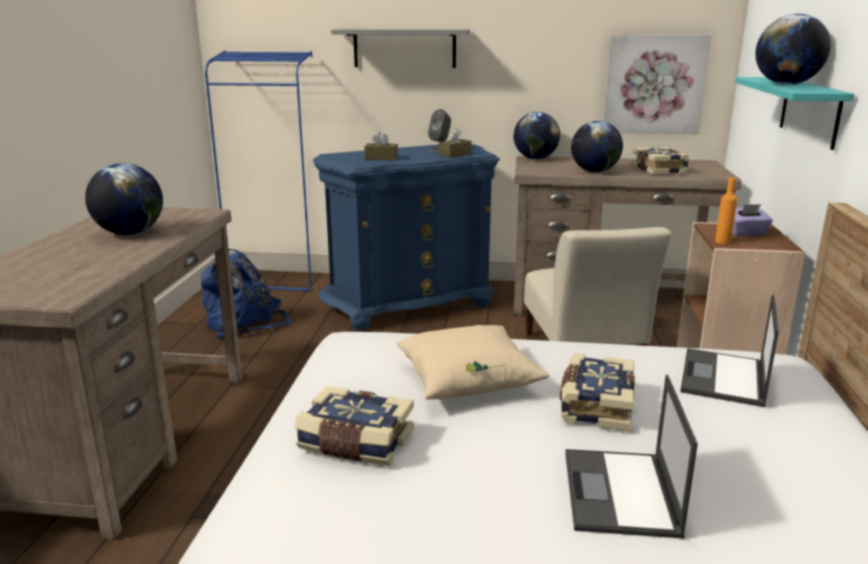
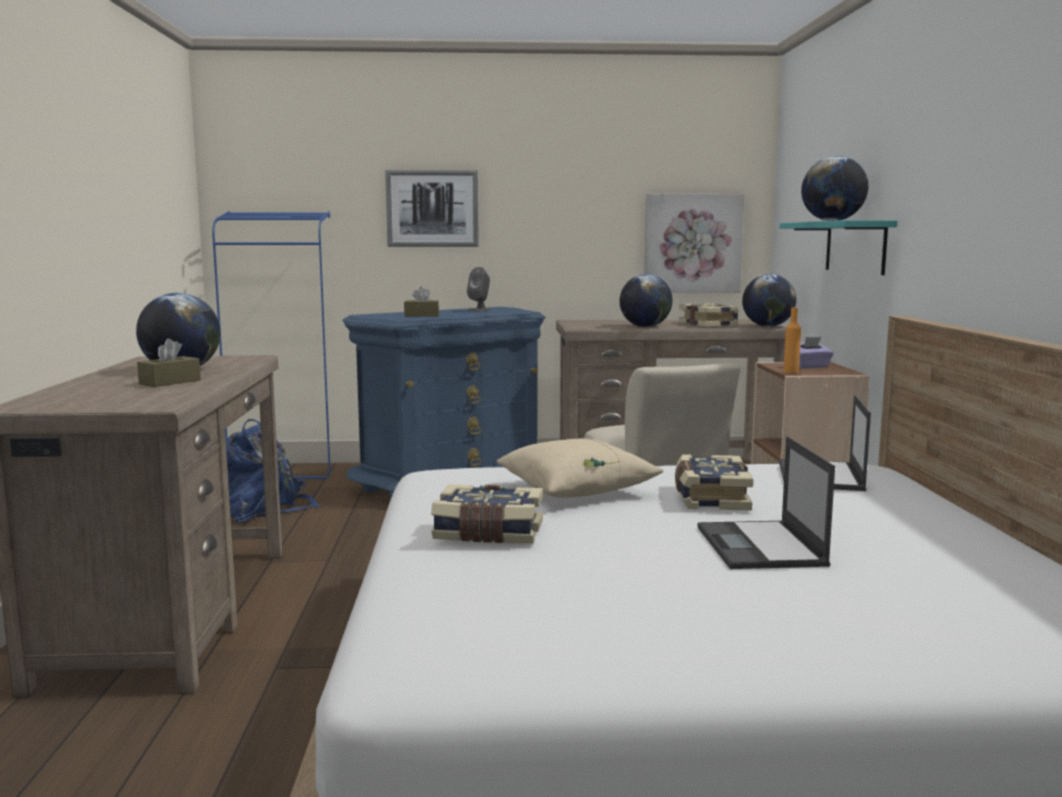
camera: 10 degrees left, 10 degrees down
(404, 48) = (432, 208): grey shelf -> picture
(455, 154) = (498, 312): brown tissue box -> brown tissue box (170, 382)
(535, 158) = (577, 321): globe -> globe (767, 326)

